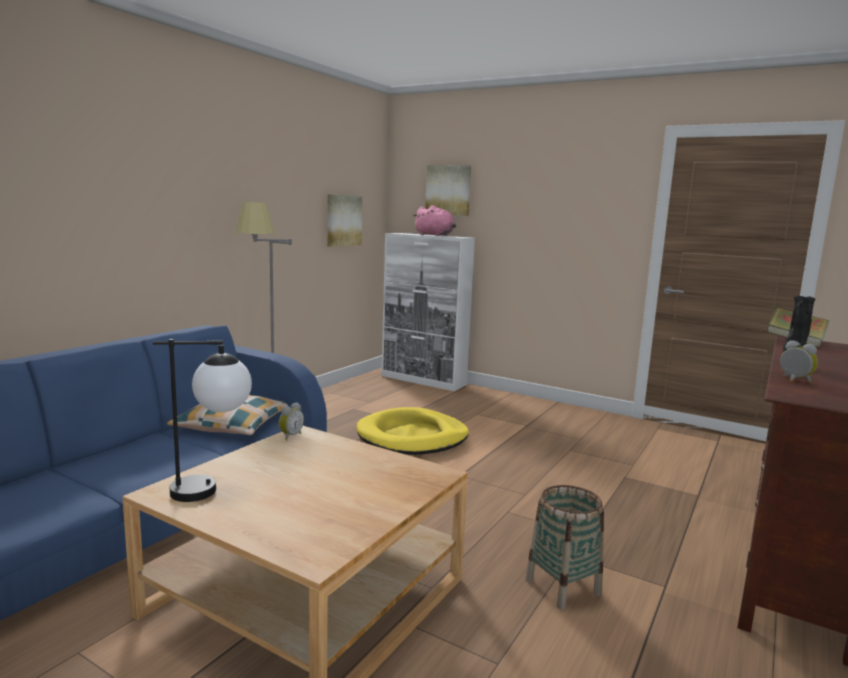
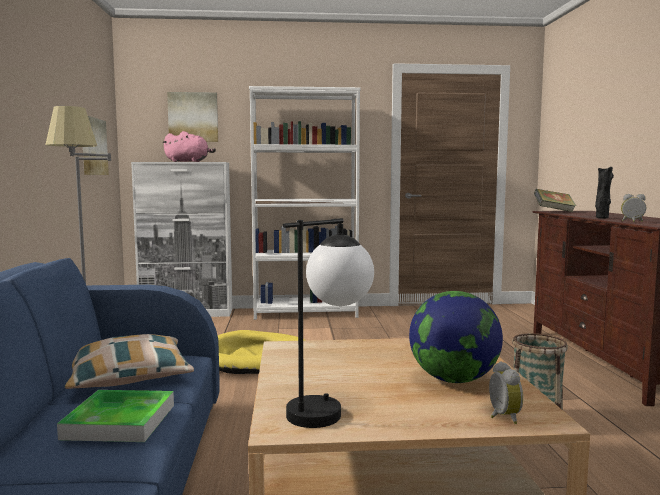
camera: 35 degrees left, 5 degrees down
(165, 457) = (120, 421): none -> tray
(290, 436) = (281, 350): alarm clock -> alarm clock (502, 417)
(341, 502) = (454, 380): none -> globe
(528, 404) = (306, 313): none -> white bookcase

